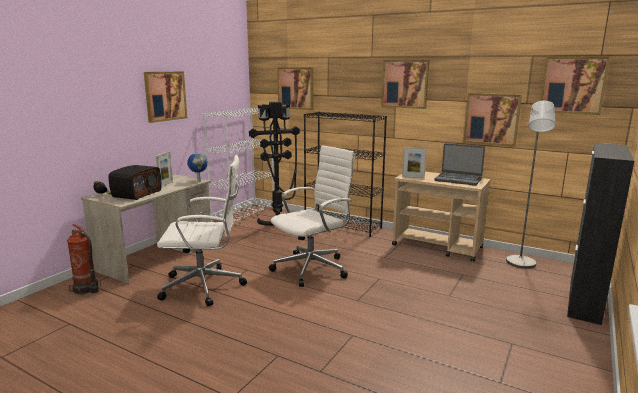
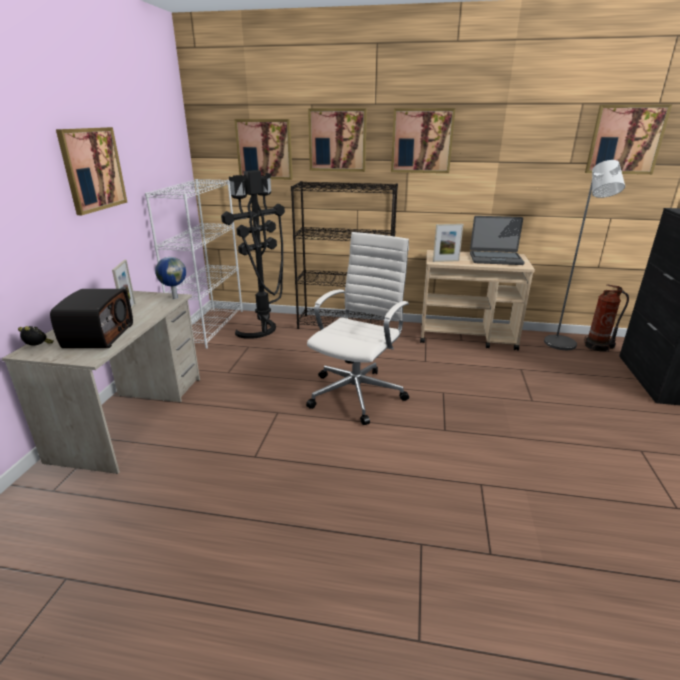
camera: 20 degrees left, 10 degrees up
(86, 289) = (53, 501): fire extinguisher -> fire extinguisher (598, 347)
(205, 286) = (240, 452): white office chair -> none
(491, 119) = (529, 183): picture -> picture (337, 140)

